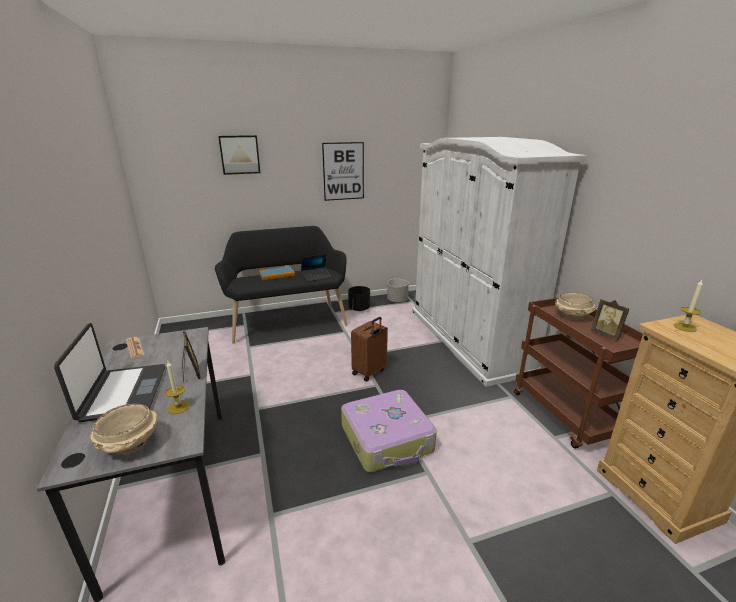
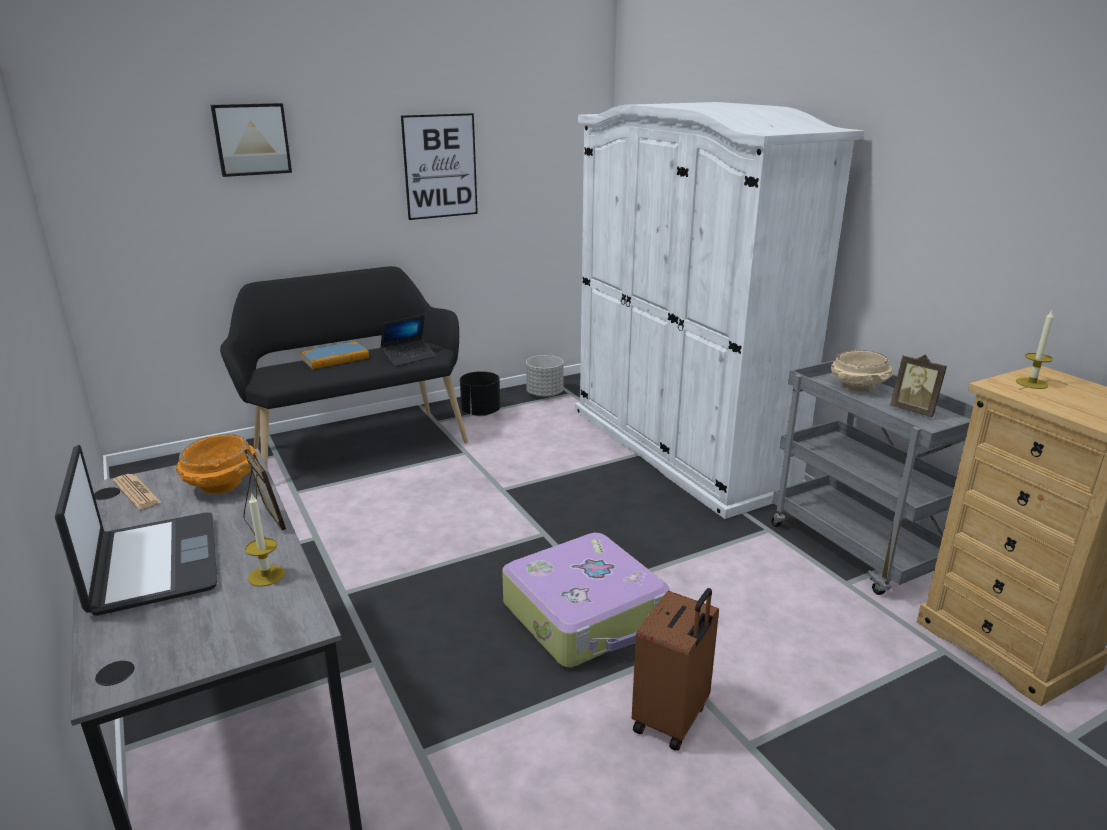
camera: 10 degrees left, 0 degrees up
(130, 445) = (207, 639): beige bowl -> none
(180, 348) = (222, 485): none -> orange bowl
(369, 372) = (527, 515): brown suitcase -> brown suitcase (672, 719)
(566, 415) = (858, 549): brown cart -> grey cart

